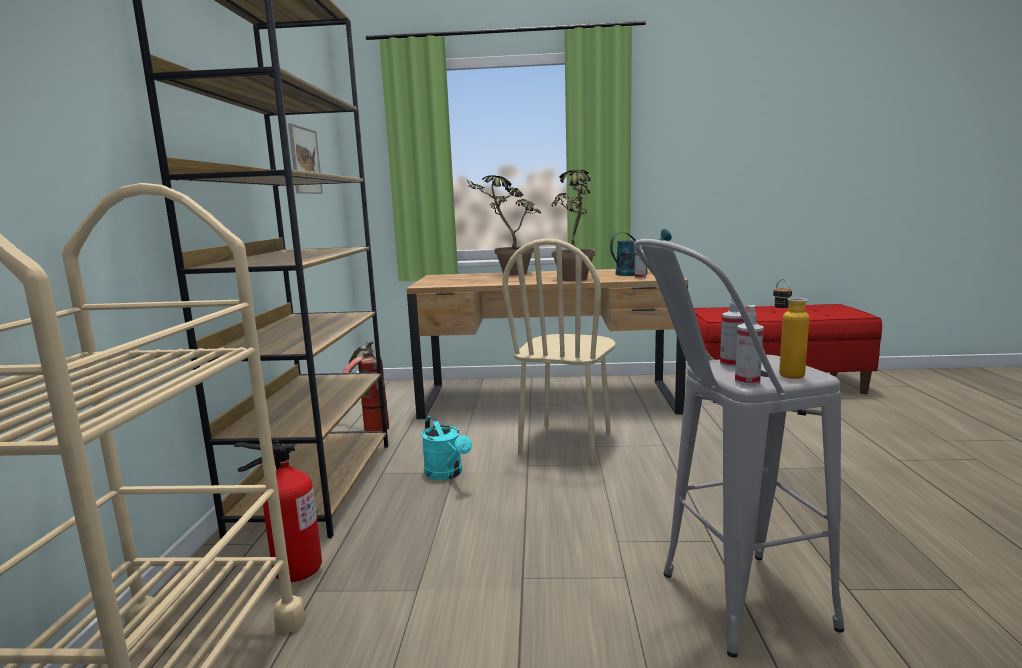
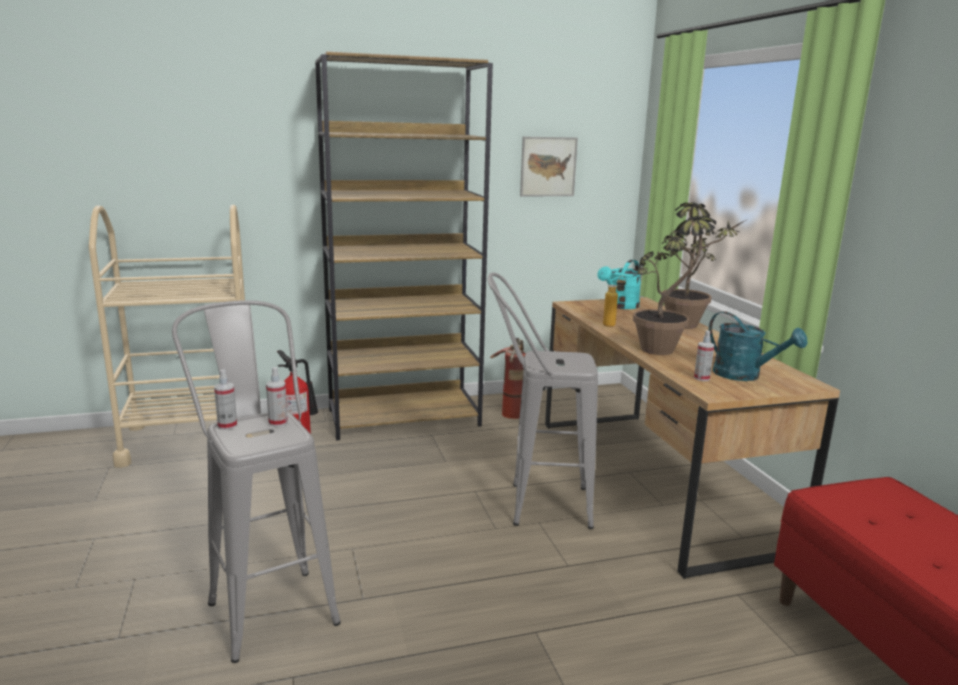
camera: 70 degrees right, 5 degrees up
(447, 474) = (441, 459): turquoise watering can -> turquoise watering can (619, 306)
(566, 444) = (534, 505): beige chair -> grey stool
(785, 373) = (247, 439): bottle -> bottle (612, 324)

